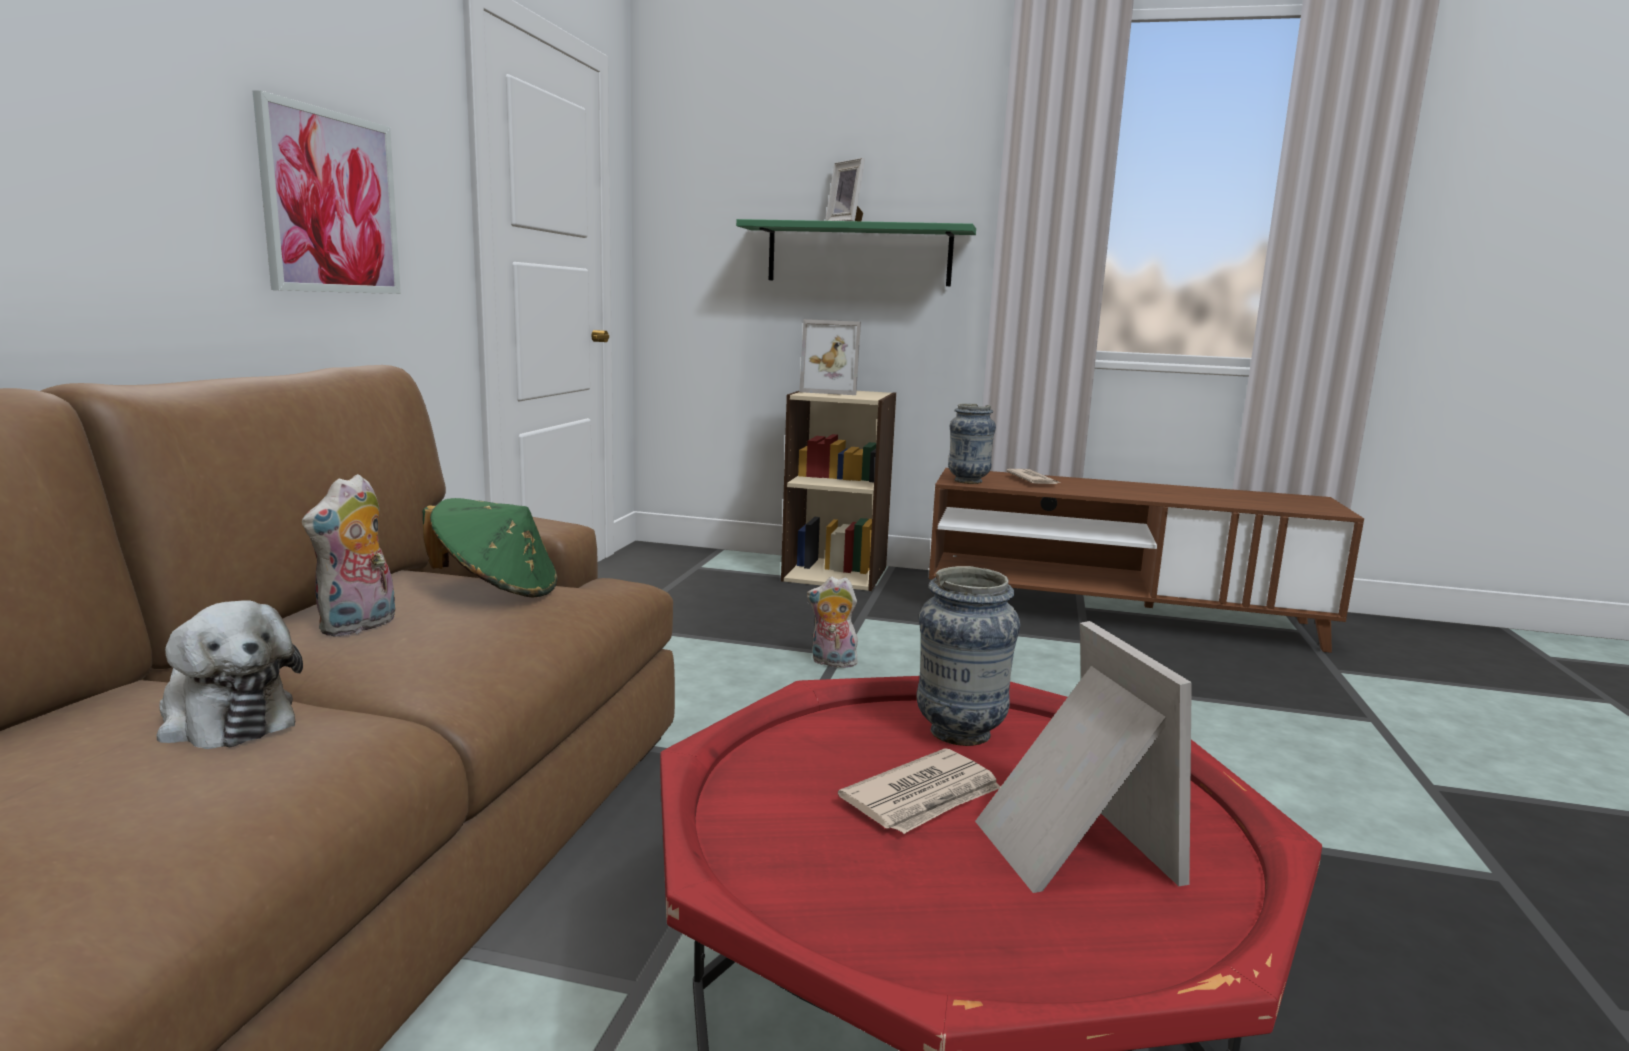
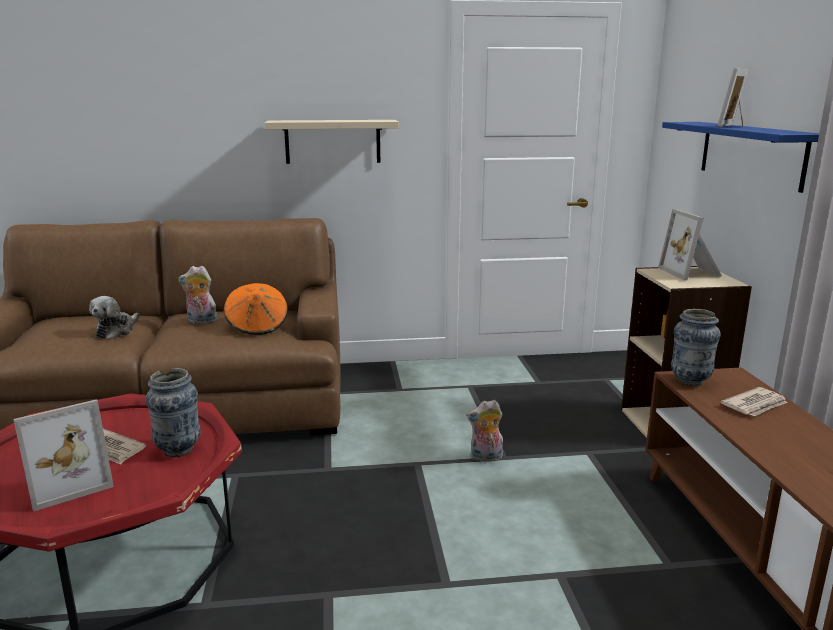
camera: 70 degrees right, 5 degrees up
(330, 203) = (332, 141): picture -> beige shelf
(496, 590) = (257, 327): green hat -> orange hat
(832, 663) = (485, 458): plush toy -> plush toy turned 90 degrees counterclockwise
(859, 254) = (750, 153): green shelf -> blue shelf

